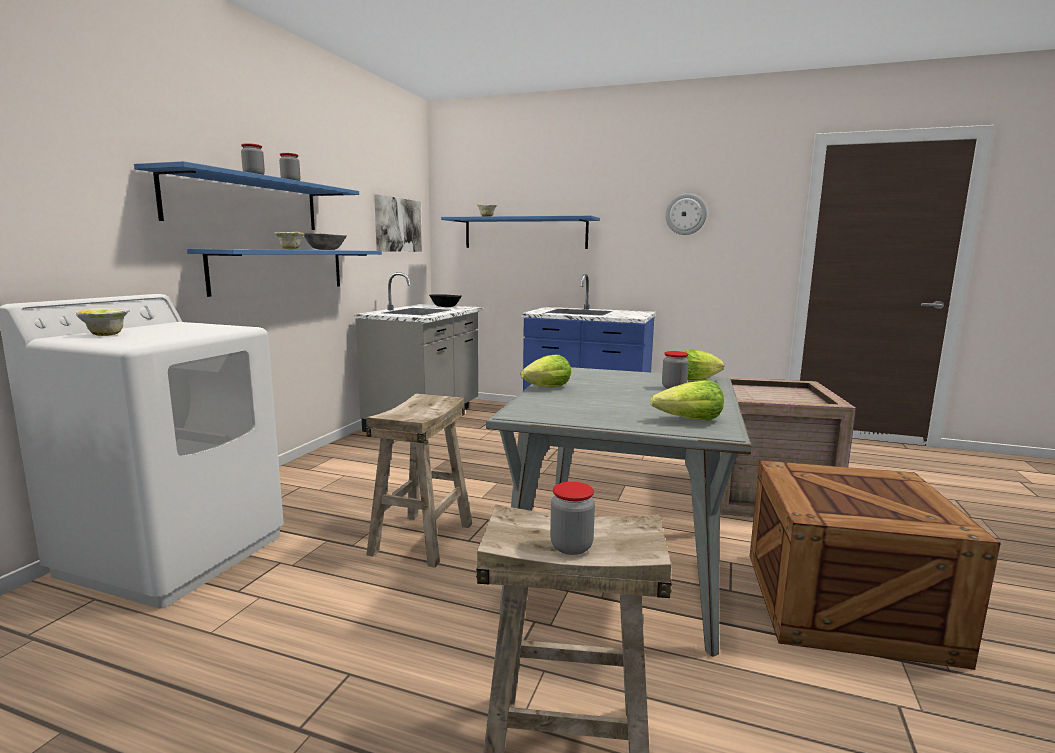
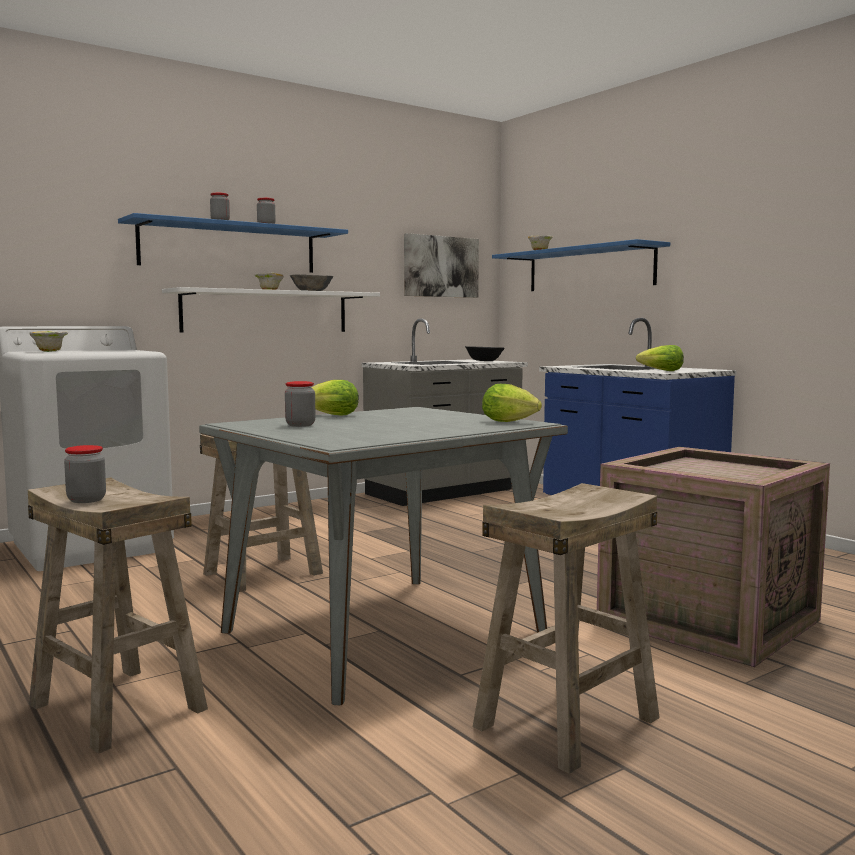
camera: 35 degrees right, 5 degrees down
(280, 270) = (266, 311): blue shelf -> white shelf
(674, 387) = (454, 424): jar -> jar (300, 425)
(686, 214) = (776, 227): wall clock -> none
(689, 420) = (348, 438): lettuce -> lettuce (661, 371)
(848, 606) = (567, 723): crate -> beige stool

